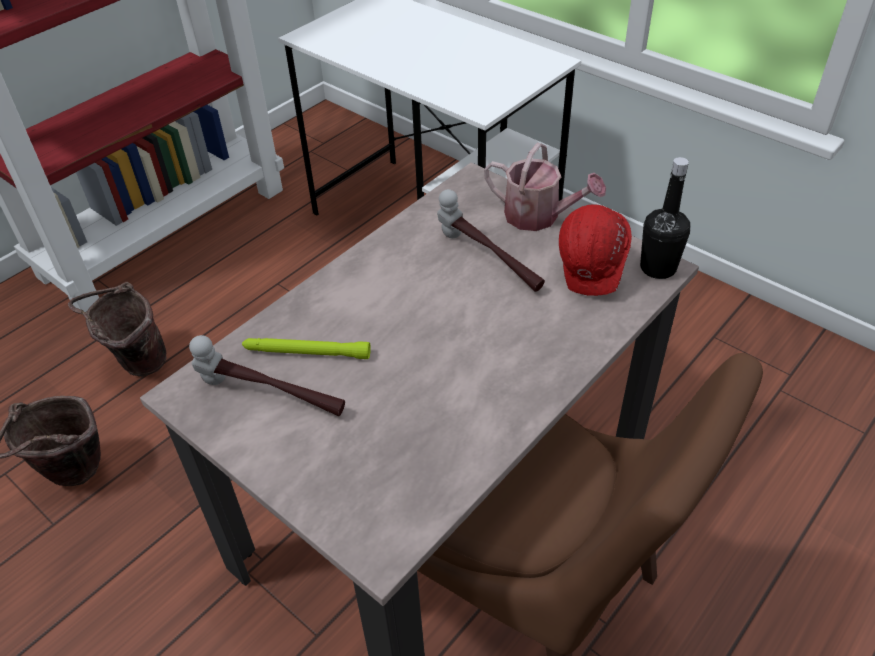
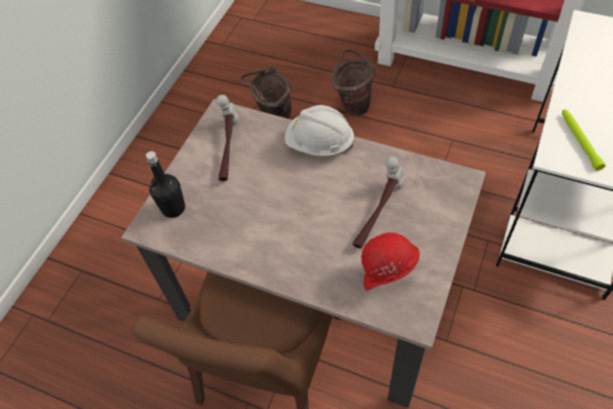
camera: 75 degrees right, 10 degrees up
(306, 353) = (264, 150): green flashlight -> green flashlight (579, 141)
(335, 289) = (319, 144): none -> white hard hat
(539, 217) = (440, 230): watering can -> none
(658, 268) = (415, 318): black bottle -> black bottle (173, 208)

